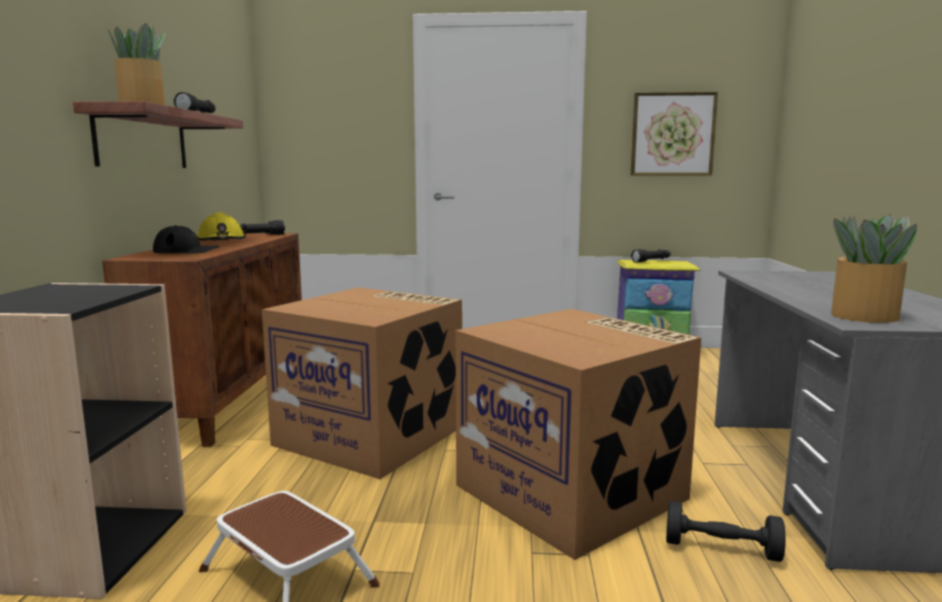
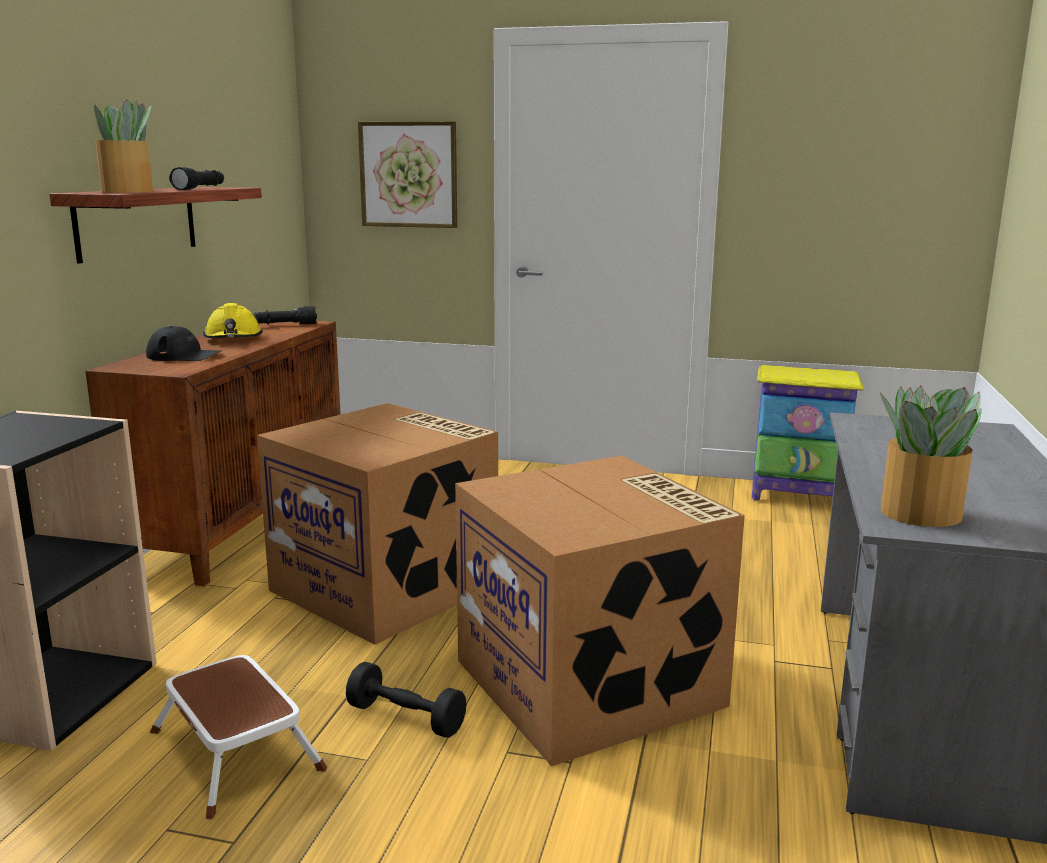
camera: 10 degrees right, 5 degrees up
(651, 261) = (803, 371): black flashlight -> none
(672, 134) = (844, 195): picture -> picture (408, 175)
(721, 549) = (731, 773): black dumbbell -> black dumbbell (406, 718)

